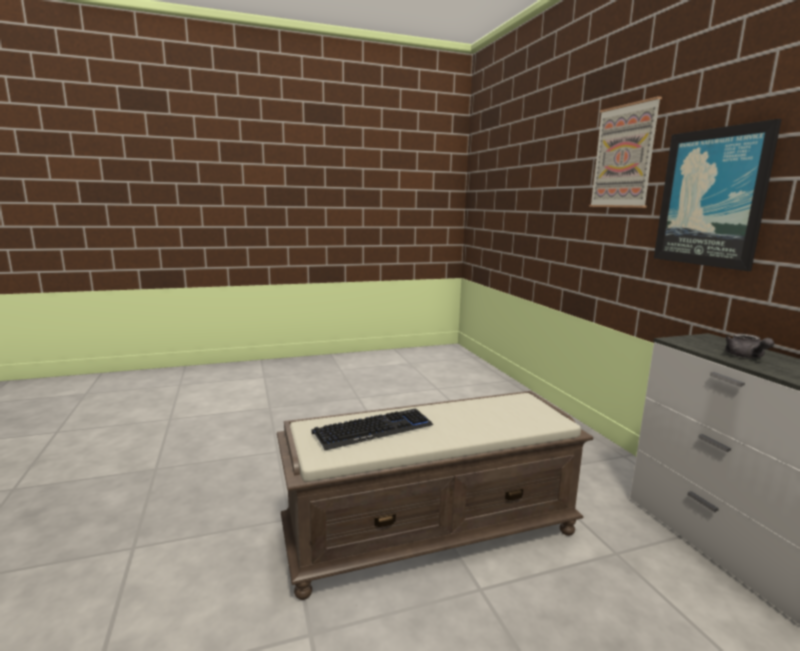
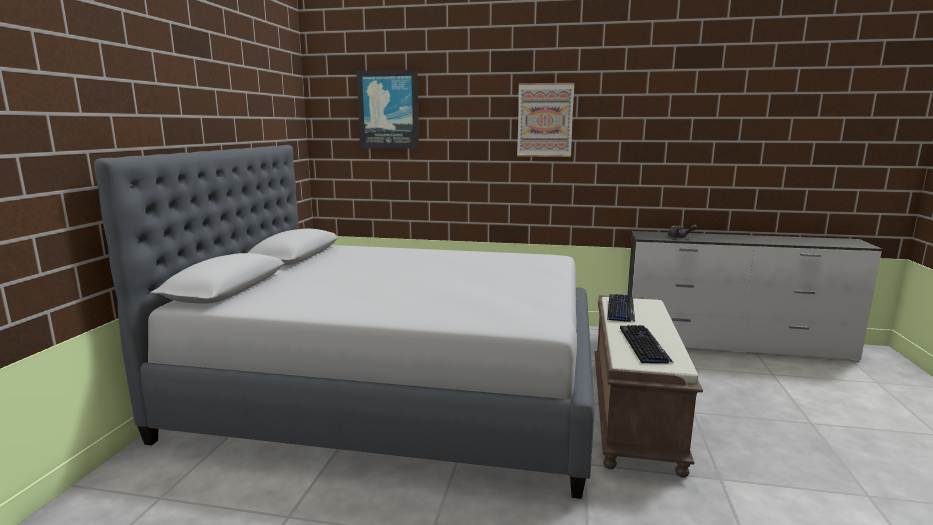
camera: 60 degrees left, 0 degrees up
(354, 404) = (398, 388): none -> grey bed
(492, 406) = (620, 309): none -> keyboard
(711, 198) = (620, 150): picture -> picture (388, 110)

